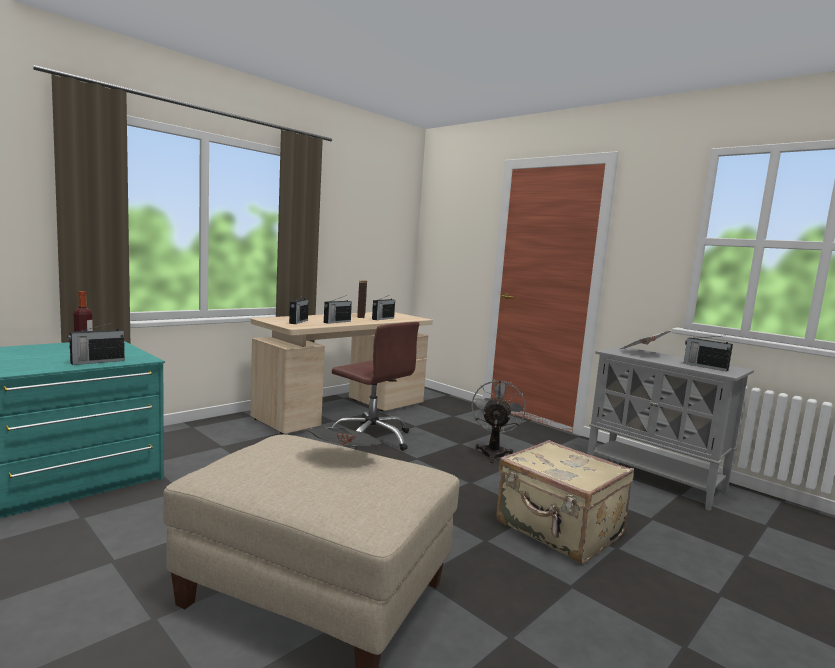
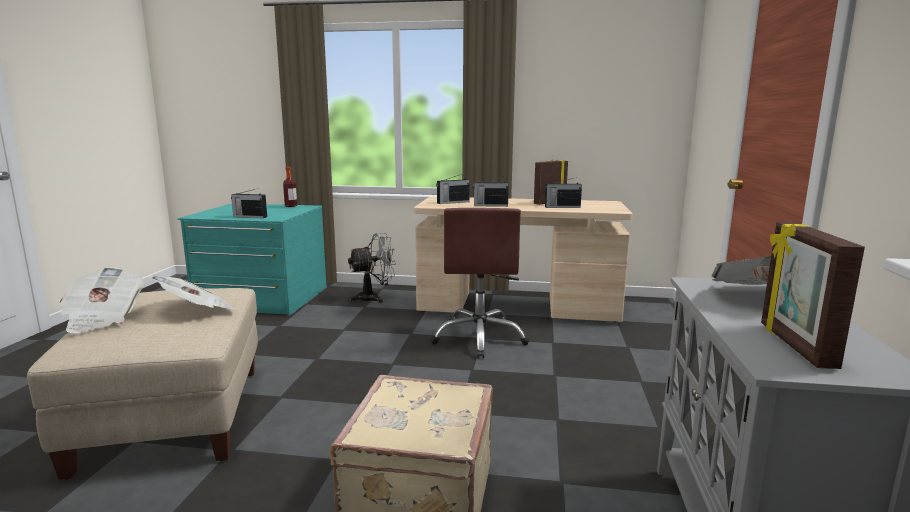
camera: 55 degrees right, 5 degrees up
(300, 494) = (102, 319): none -> newspaper
(493, 452) = (570, 398): grey fan -> grey fan (374, 298)
(704, 366) = (794, 345): radio -> picture frame

